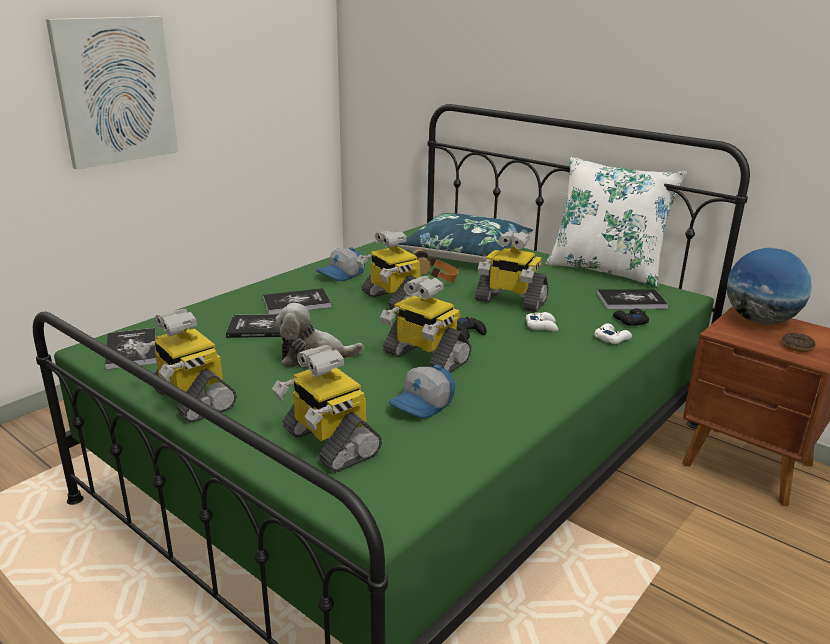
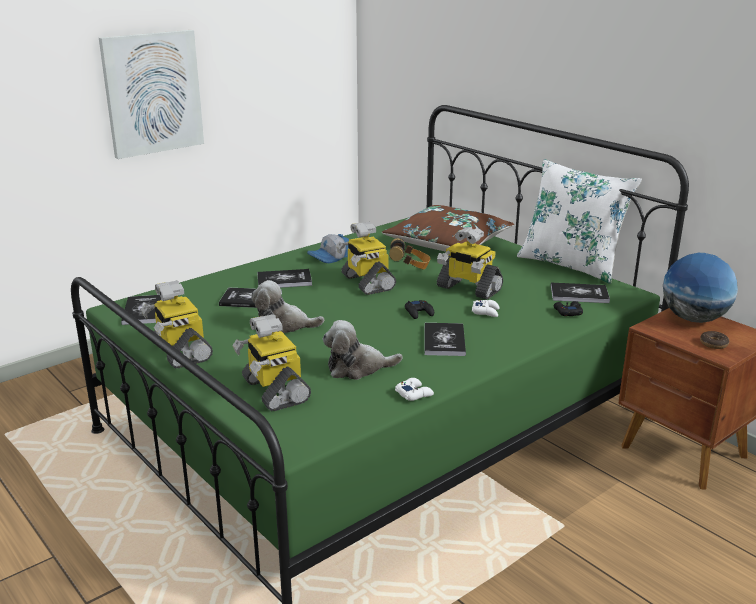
camera: 10 degrees right, 0 degrees up
(423, 404) = (357, 368): cap -> plush toy
(424, 358) = (373, 332): toy robot -> none
(466, 253) = (448, 243): blue pillow -> brown pillow
(511, 363) = (444, 340): none -> book
(612, 338) = (543, 326): white game controller -> white game controller (414, 393)

